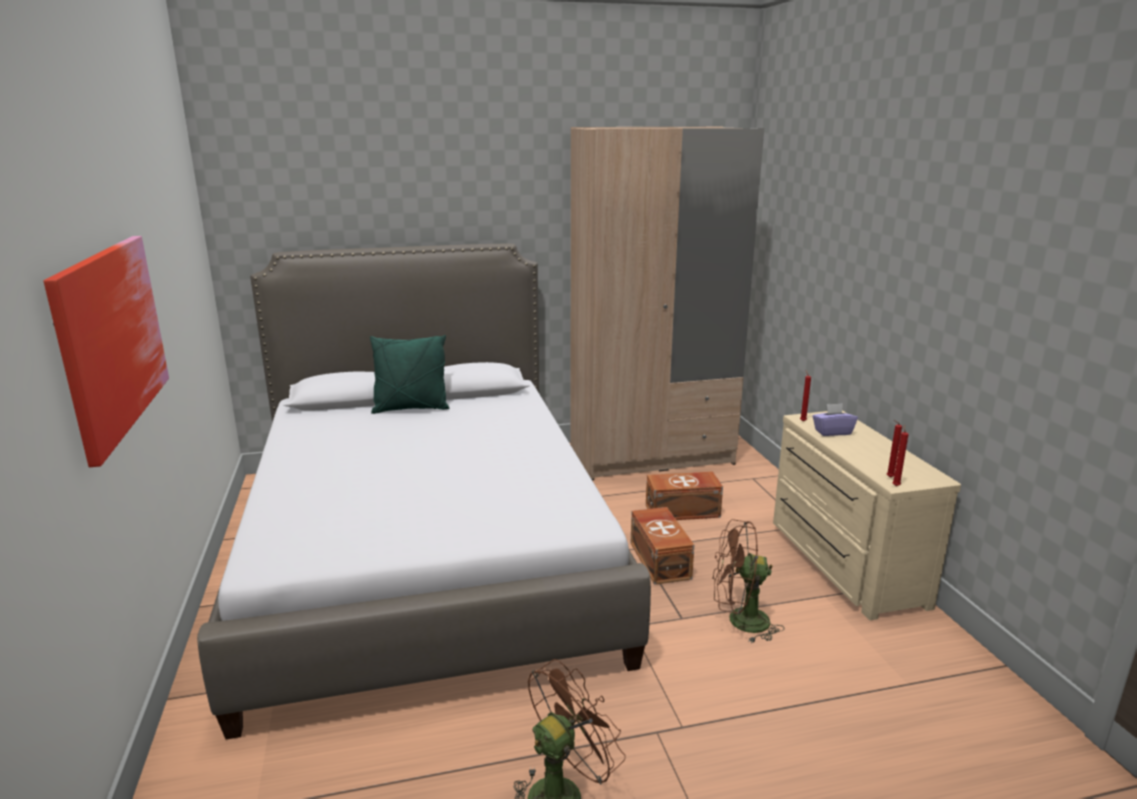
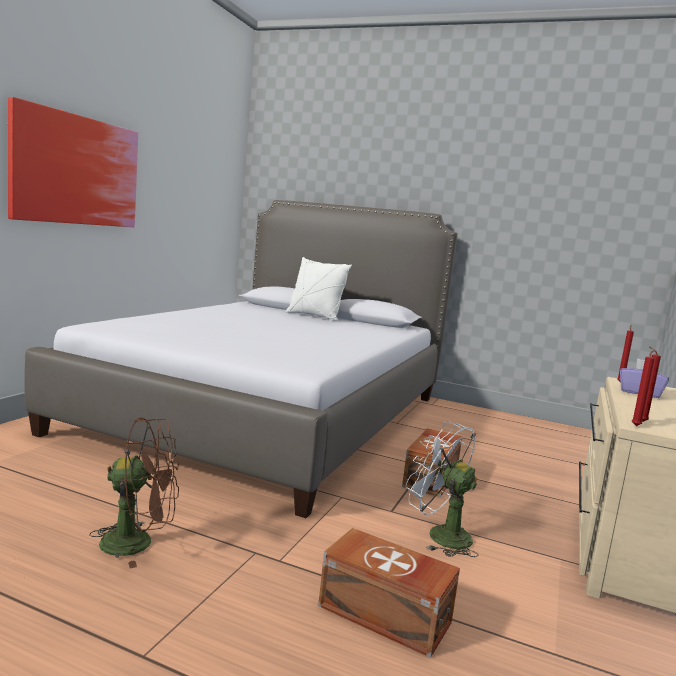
camera: 35 degrees right, 10 degrees down
(411, 408) = (314, 316): green pillow -> white pillow
(651, 455) = (527, 429): beige wardrobe -> none
(683, 511) = (502, 463): brown storage box -> brown storage box (385, 616)
(739, 622) = (440, 535): brown fan -> white fan

